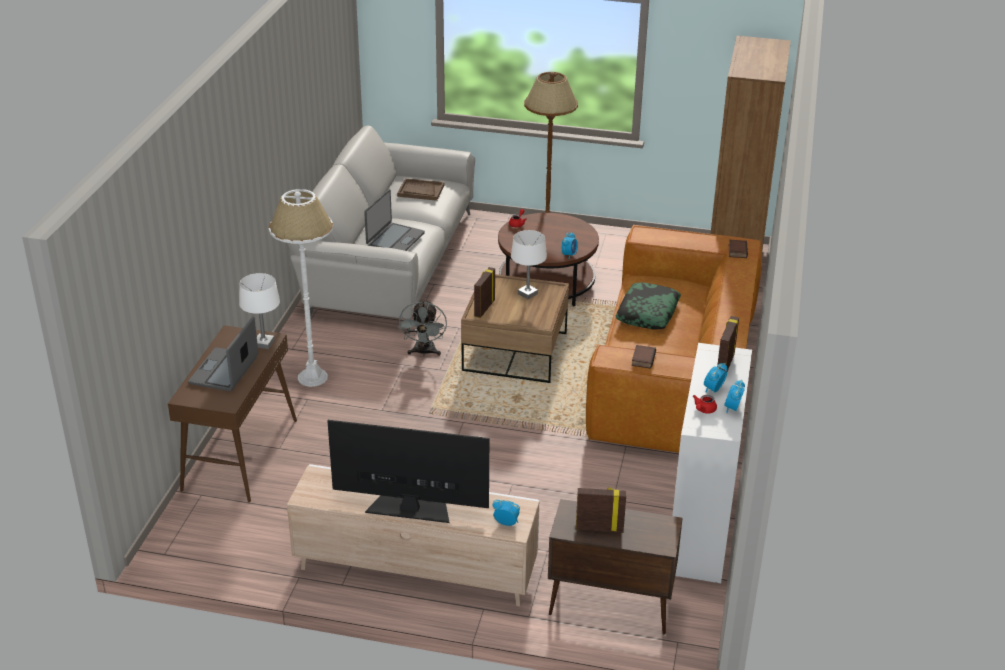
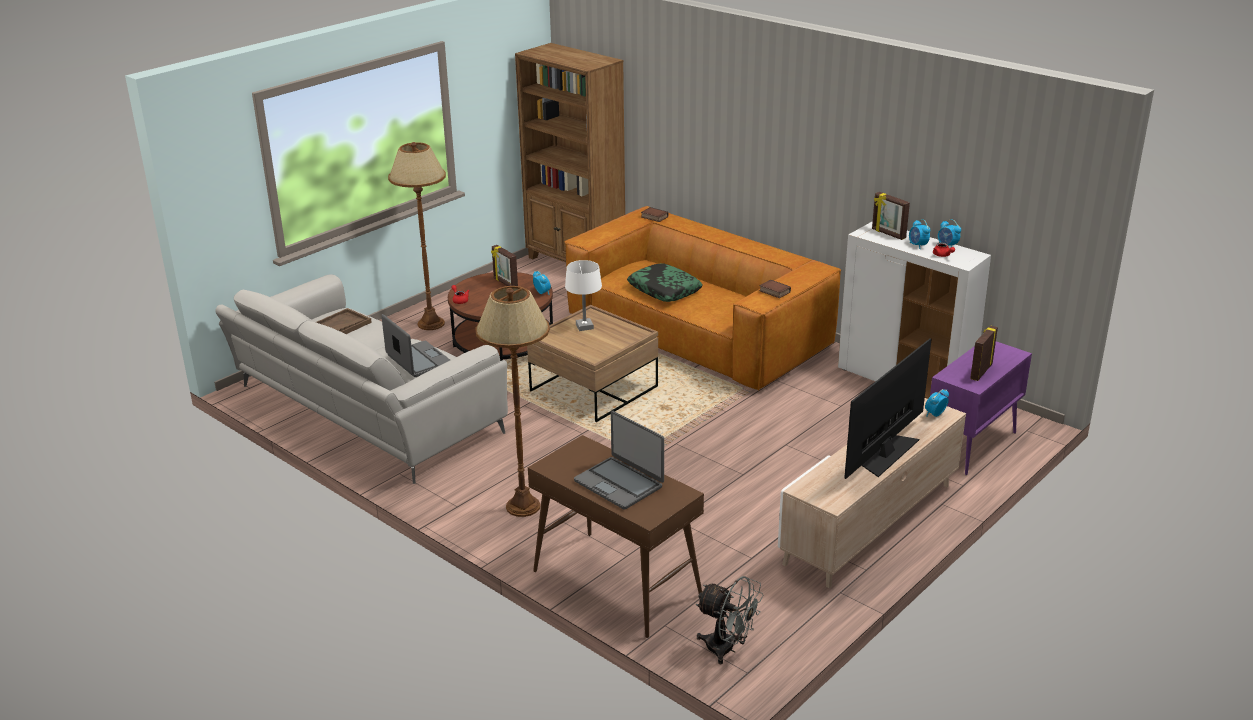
camera: 60 degrees left, 5 degrees down
(264, 344) = (589, 451): white table lamp -> none
(313, 377) = (523, 506): white floor lamp -> brown floor lamp
(424, 352) = (546, 433): grey fan -> grey fan (727, 649)
(484, 308) = (586, 352): picture frame -> picture frame (505, 283)
(609, 606) = (971, 446): brown cabinet -> purple cabinet

